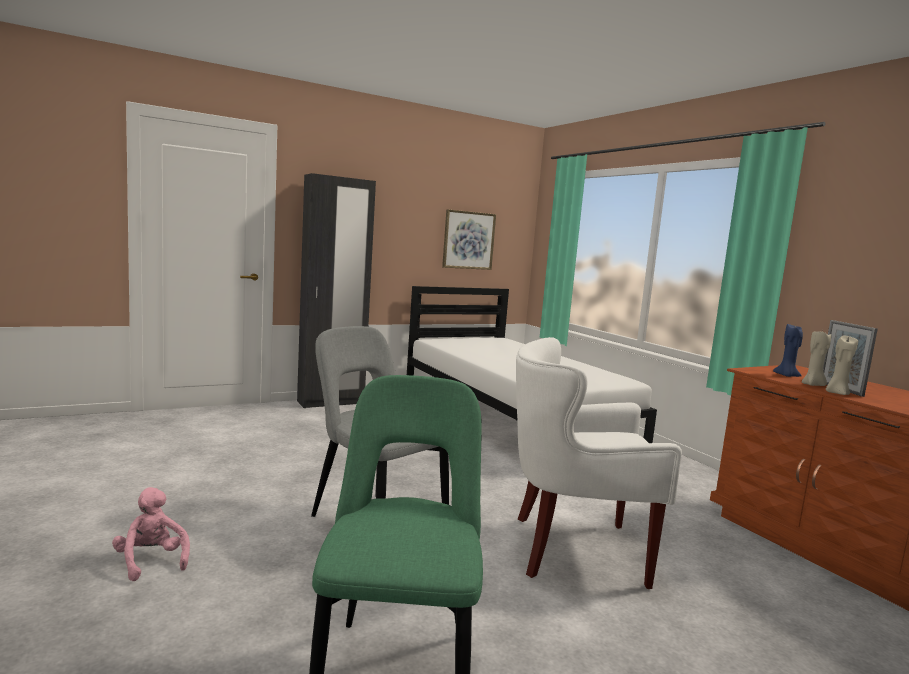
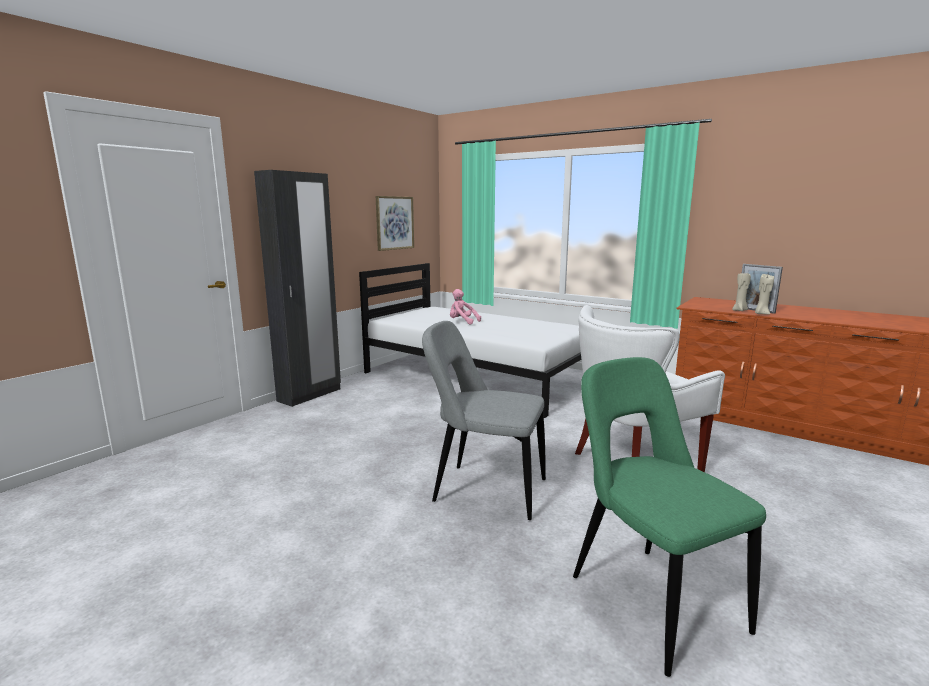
camera: 25 degrees left, 5 degrees up
(151, 561) = (353, 591): pink plush toy -> pink plush toy (462, 322)
(786, 376) = (714, 306): blue candle -> none

